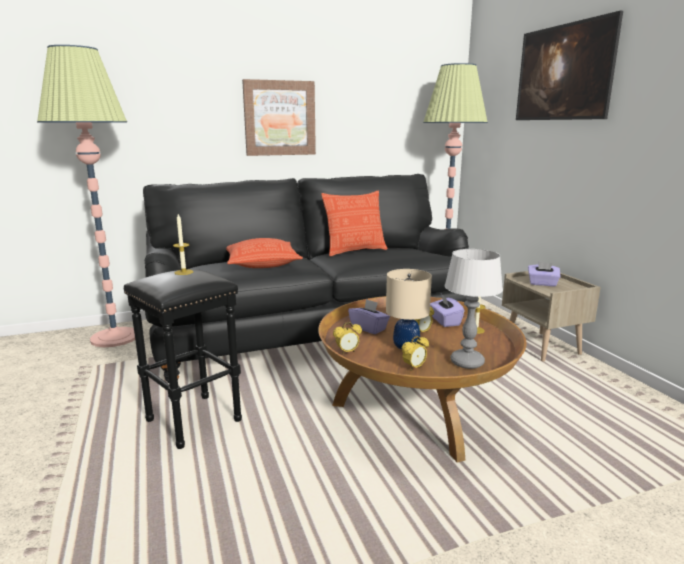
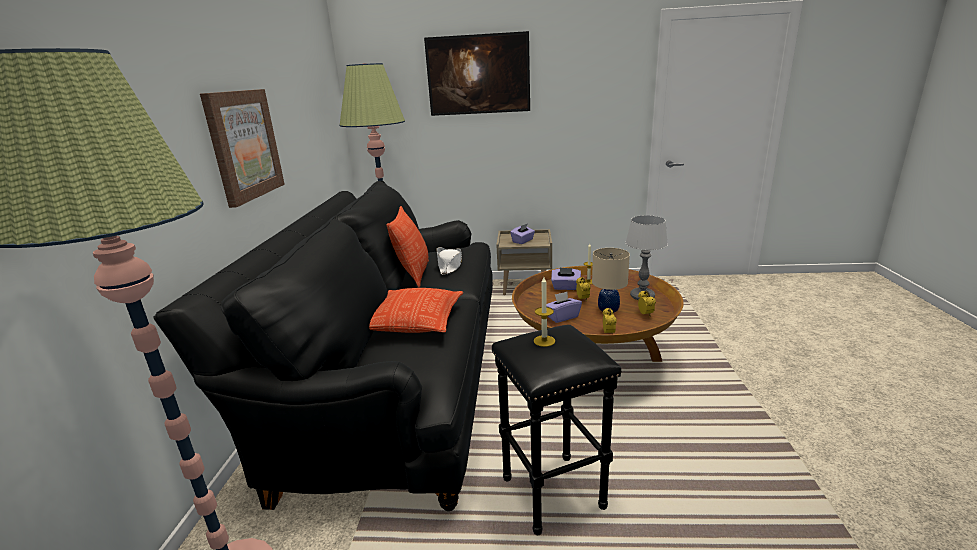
camera: 65 degrees left, 5 degrees up
(381, 255) = (450, 266): none -> white hat

